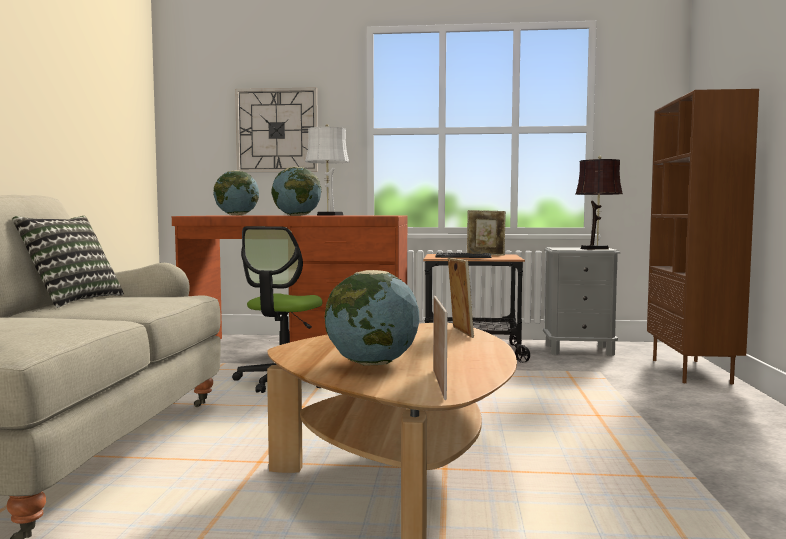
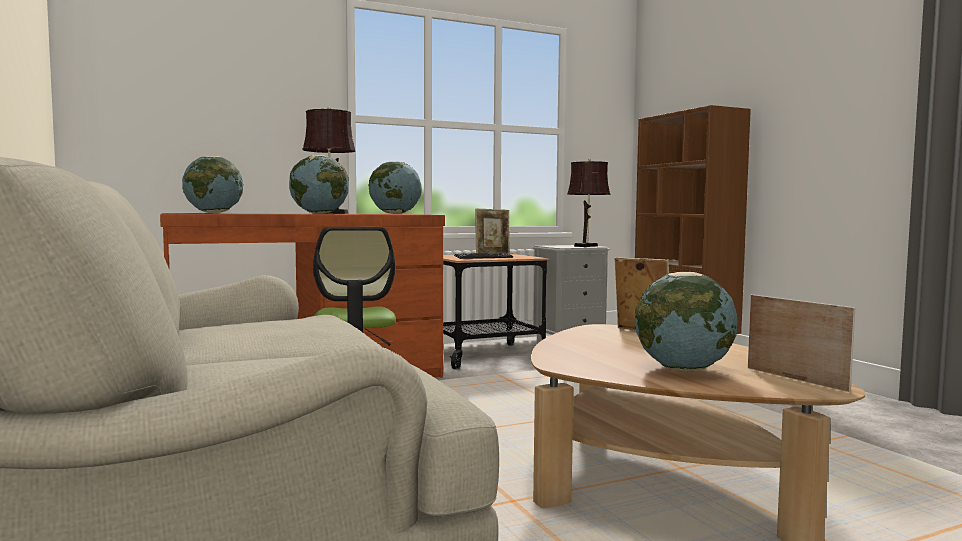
camera: 30 degrees left, 0 degrees up
(72, 300) = (188, 334): pillow -> none
(277, 130) = (236, 108): wall clock -> none
(328, 215) = (330, 213): white table lamp -> brown table lamp
(376, 215) = (395, 213): none -> globe

